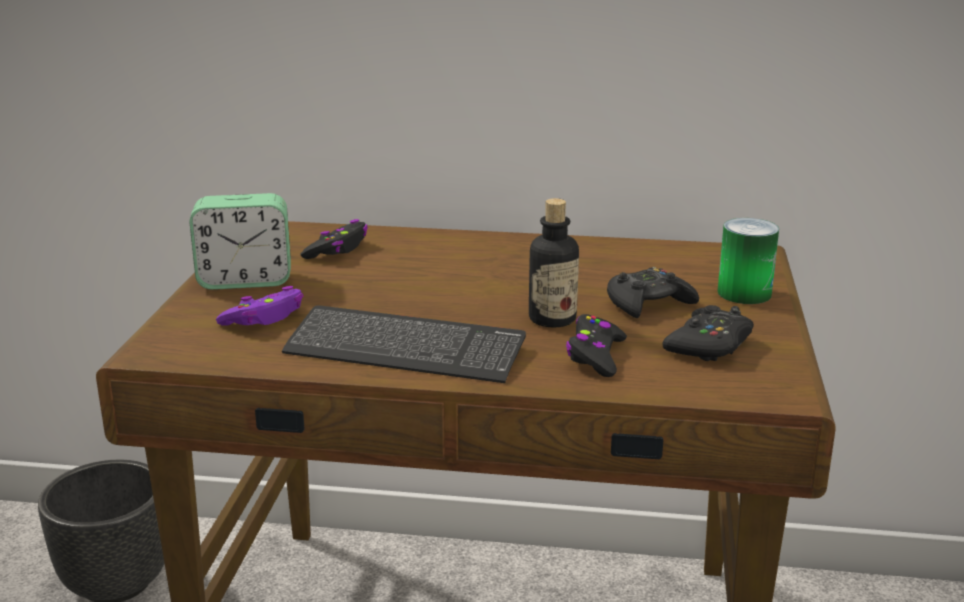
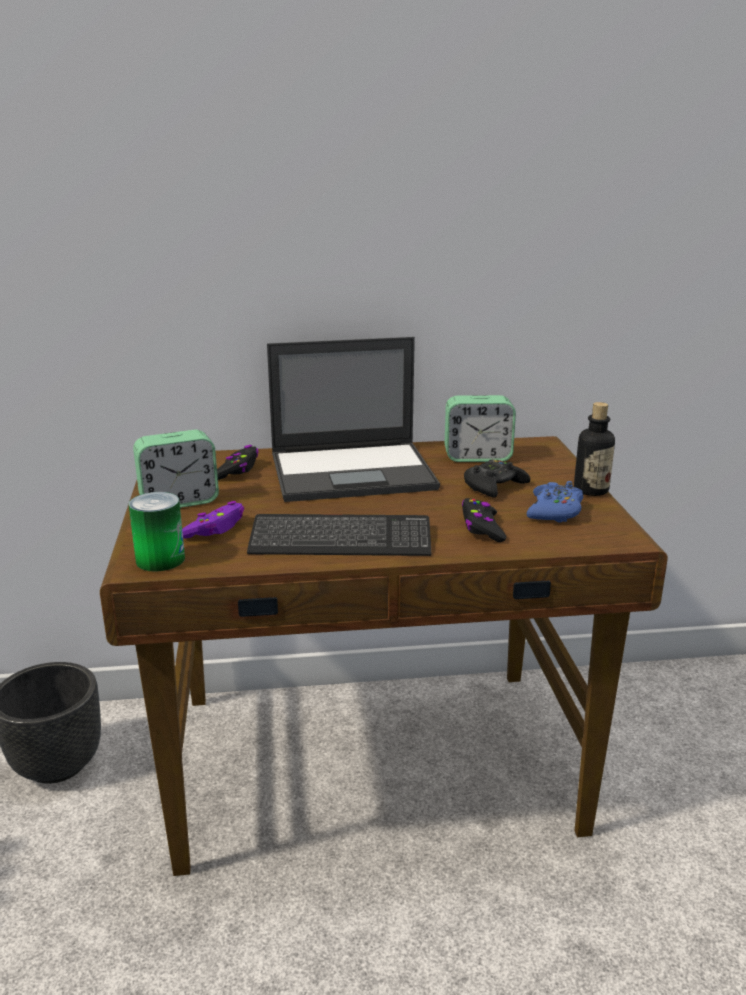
camera: 15 degrees left, 0 degrees up
(478, 266) = (354, 472): none -> laptop
(552, 319) = (434, 505): bottle -> bottle (591, 490)
(652, 263) = (477, 457): none -> alarm clock
(709, 345) = (554, 511): black game controller -> blue game controller
(744, 293) = (554, 472): can -> can (160, 559)

